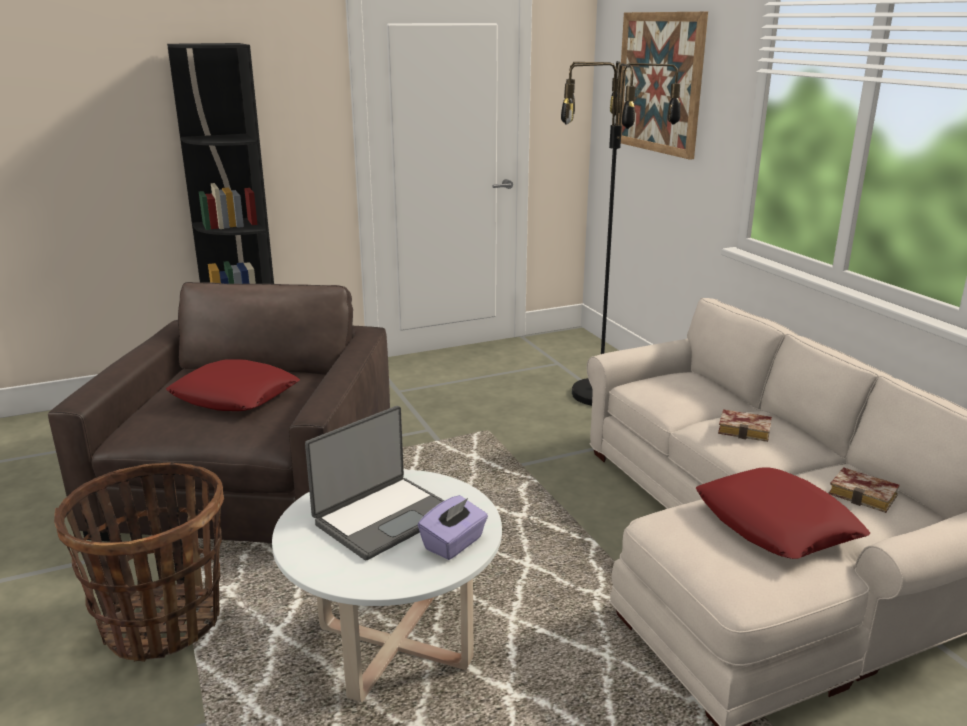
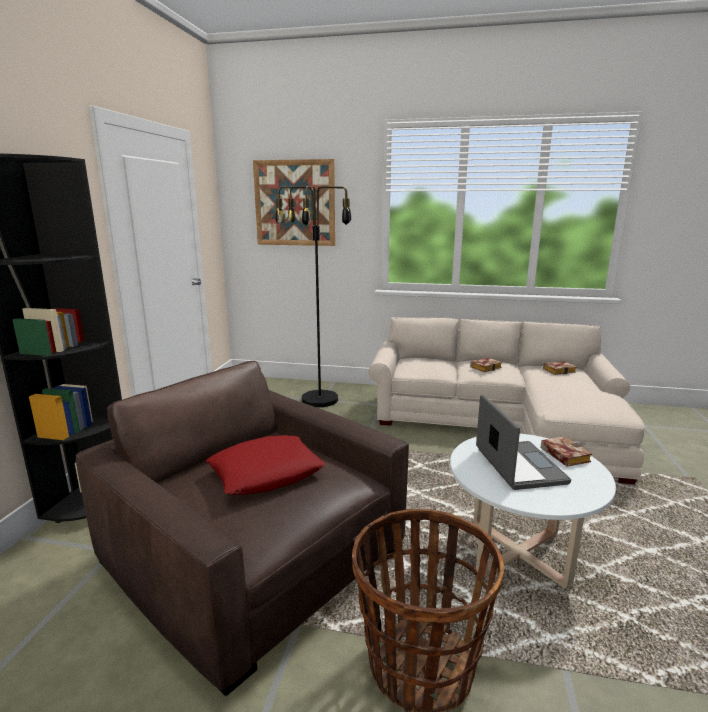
camera: 55 degrees left, 5 degrees down
(454, 544) = (562, 454): purple tissue box -> book
(776, 524) = (573, 390): red pillow -> none

